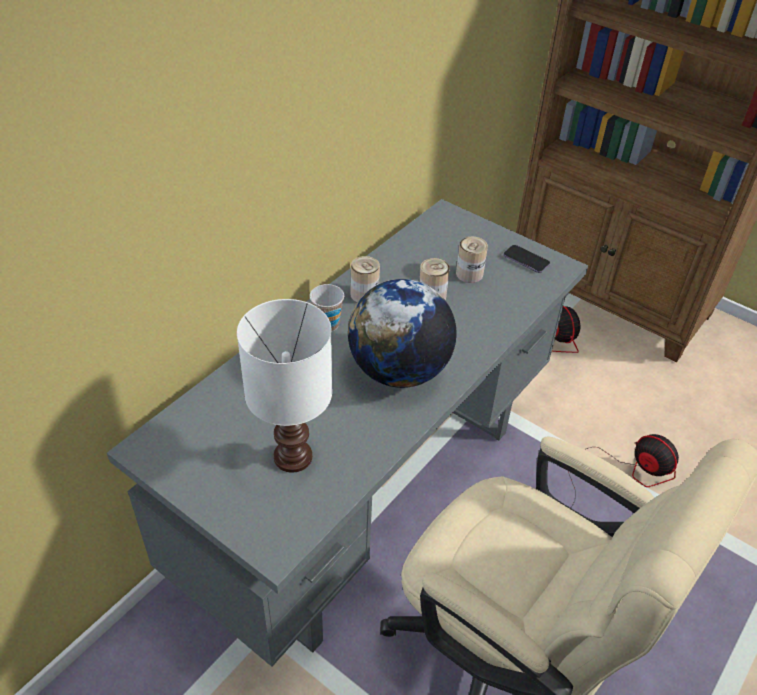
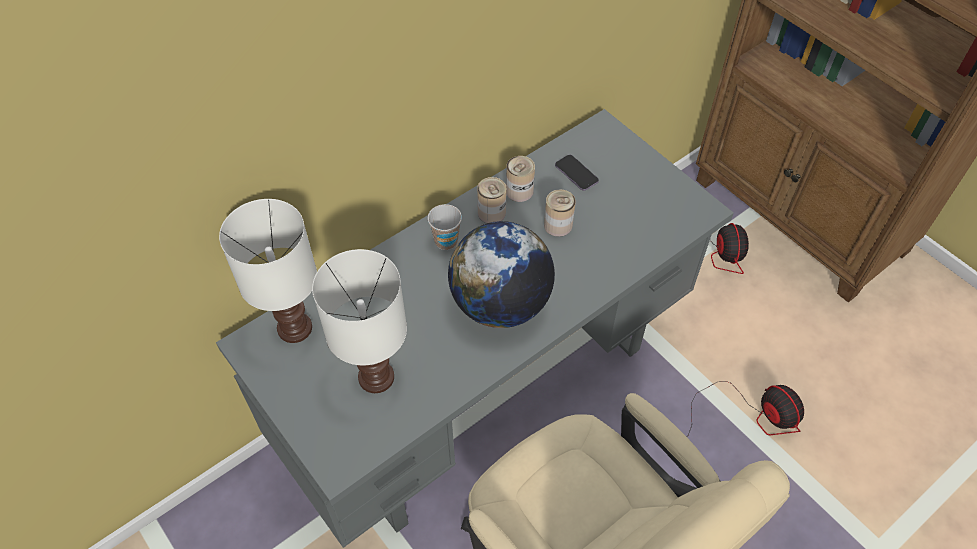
camera: 15 degrees right, 10 degrees up
(190, 425) = (293, 327): none -> white table lamp
(469, 274) = (604, 204): can -> can (519, 191)
(526, 260) = (669, 197): phone -> phone (576, 174)

